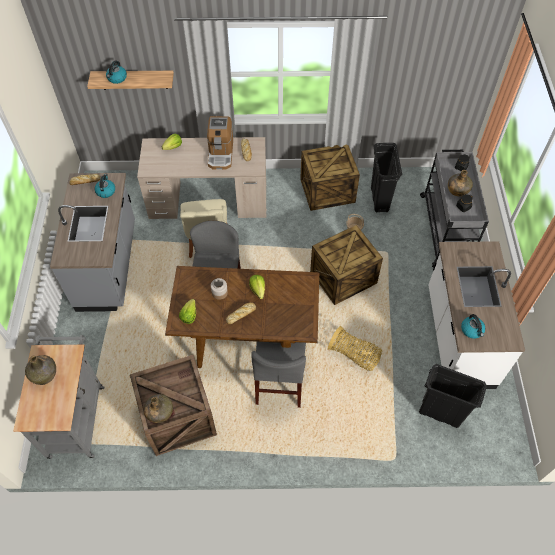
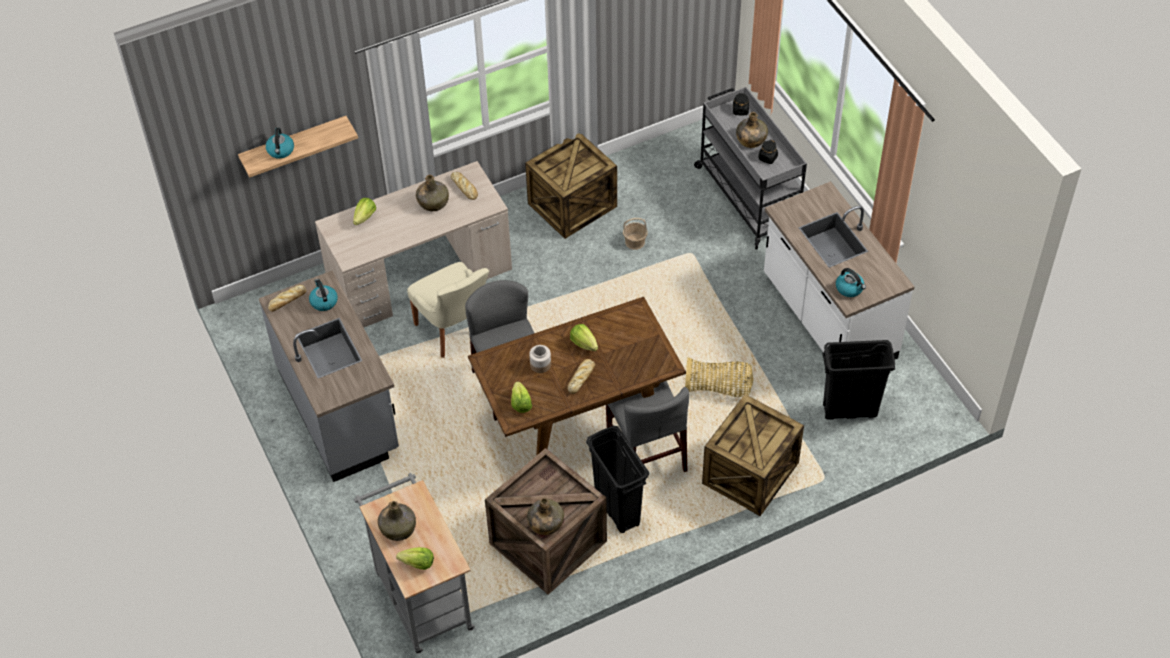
camera: 25 degrees left, 5 degrees down
(38, 408) = (417, 564): none -> lettuce
(220, 153) = (433, 202): coffee machine -> green bottle
(343, 278) = (655, 305): crate -> crate (751, 474)
(379, 199) = (646, 191): black trash can -> black trash can (617, 509)

